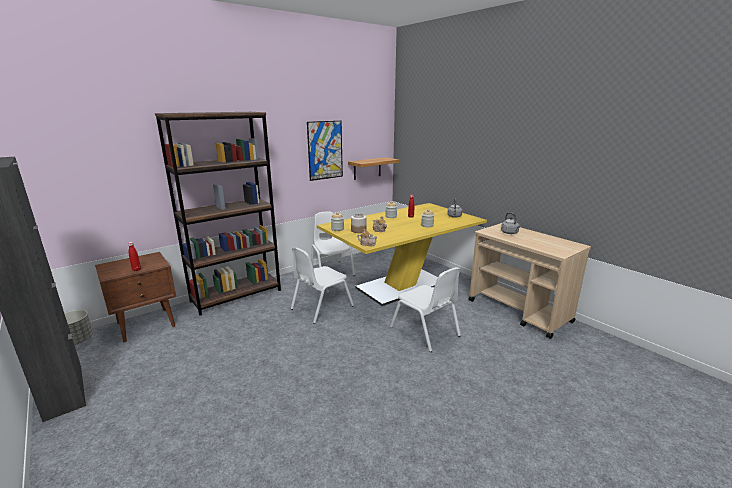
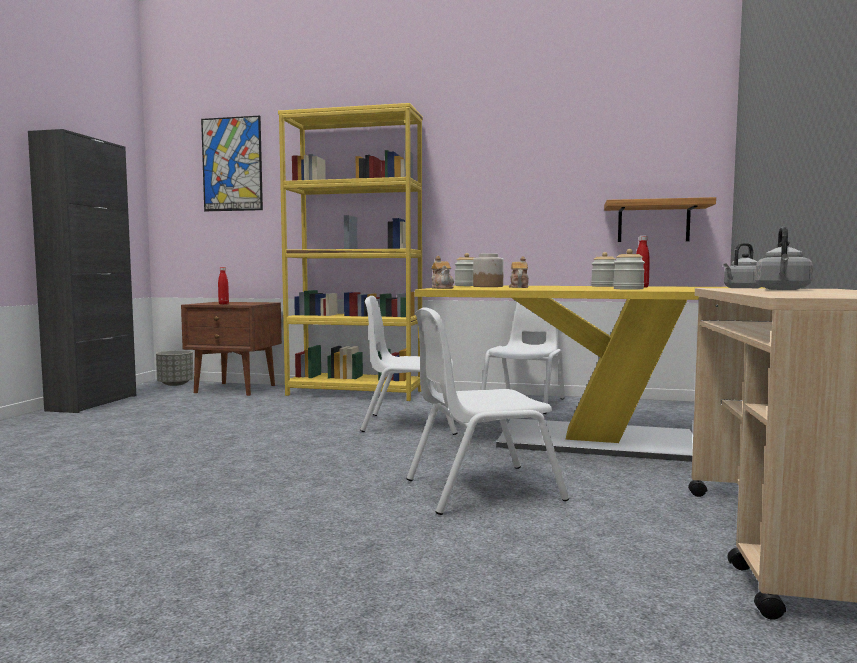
camera: 50 degrees right, 15 degrees down
(236, 295) = (355, 393): brown bookcase -> yellow bookcase
(325, 150) = (553, 181): picture -> picture (232, 164)
(425, 331) = (482, 489): white chair -> white chair turned 60 degrees clockwise

